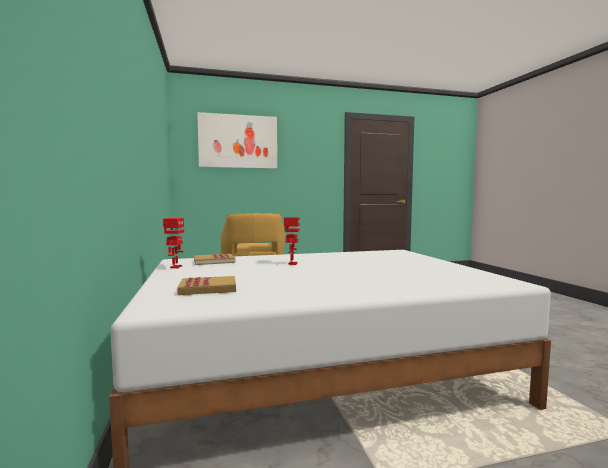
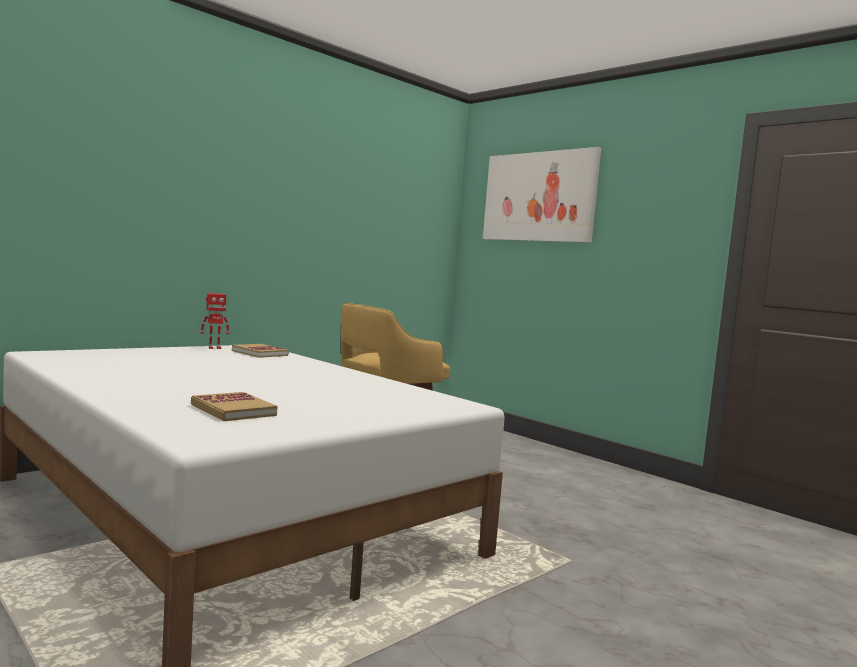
camera: 60 degrees right, 0 degrees up
(208, 288) = (116, 357): book -> book (233, 410)
(292, 263) = (271, 370): toy robot -> none

